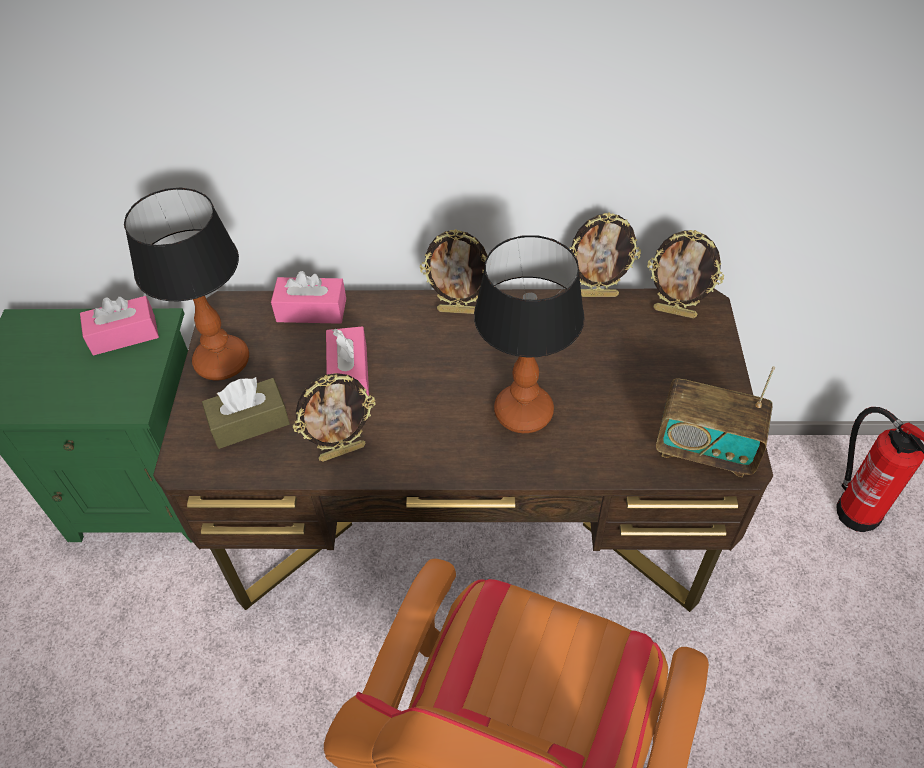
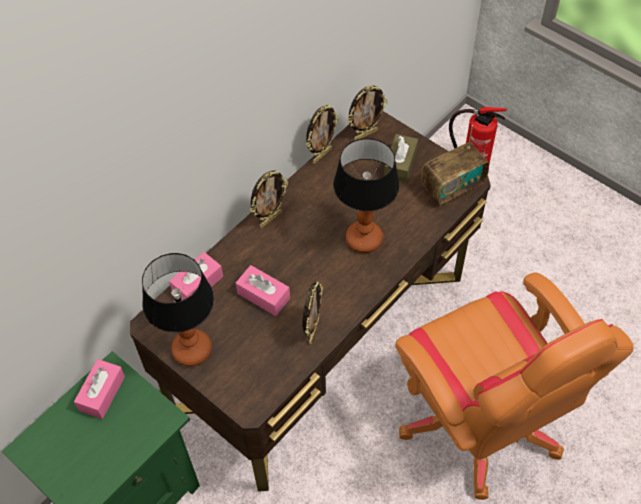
camera: 50 degrees left, 5 degrees up
(249, 422) = (251, 361): brown tissue box -> brown tissue box (400, 164)

